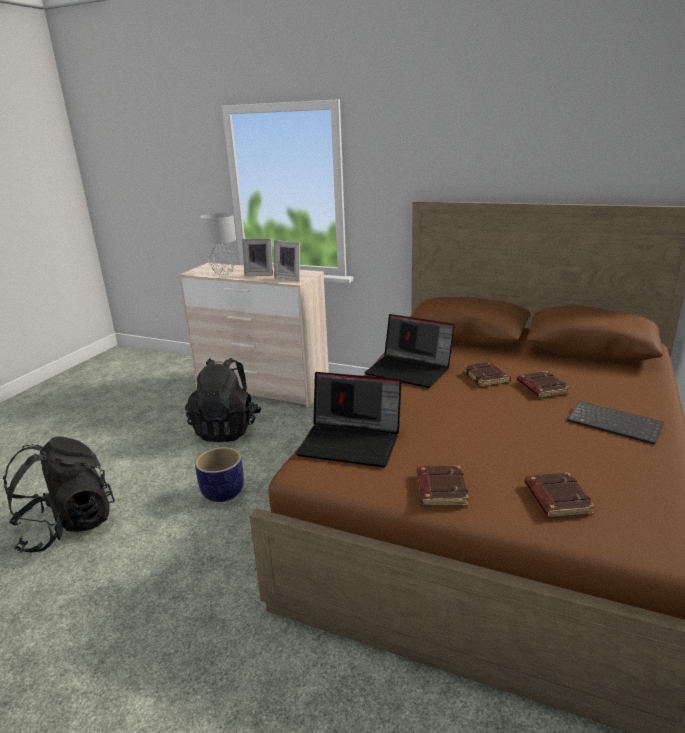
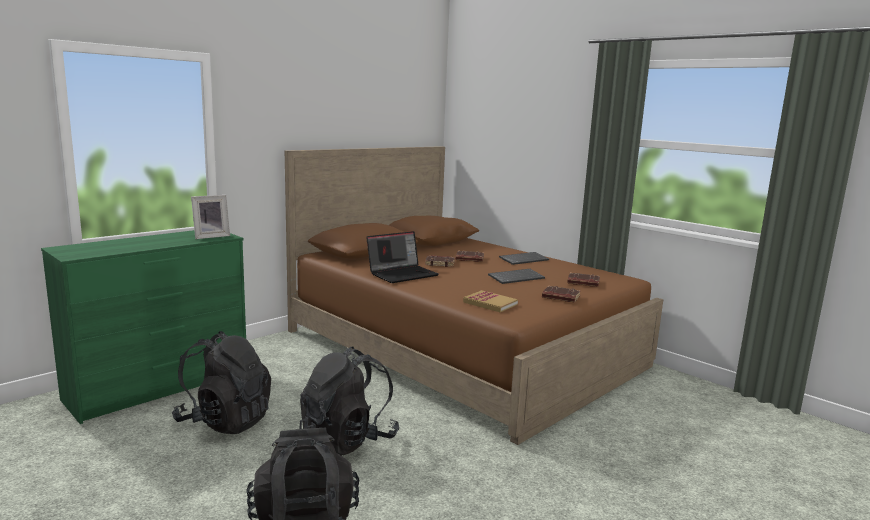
camera: 70 degrees left, 10 degrees down
(223, 493) = (348, 440): planter -> black backpack
(224, 273) = (118, 248): grey table lamp -> none
(260, 274) = (165, 240): picture frame -> none
(262, 387) = (159, 387): beige dresser -> green dresser
(352, 442) = (490, 303): laptop -> book
(499, 437) = (516, 277): none -> keyboard

